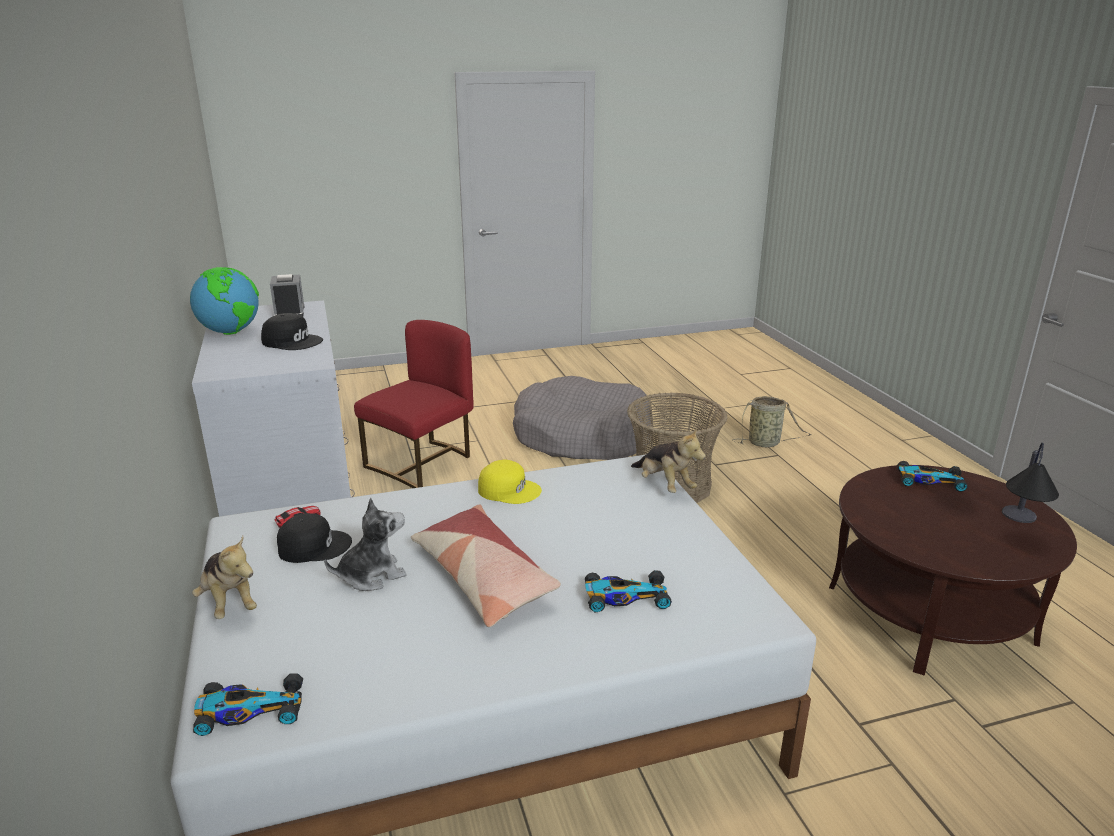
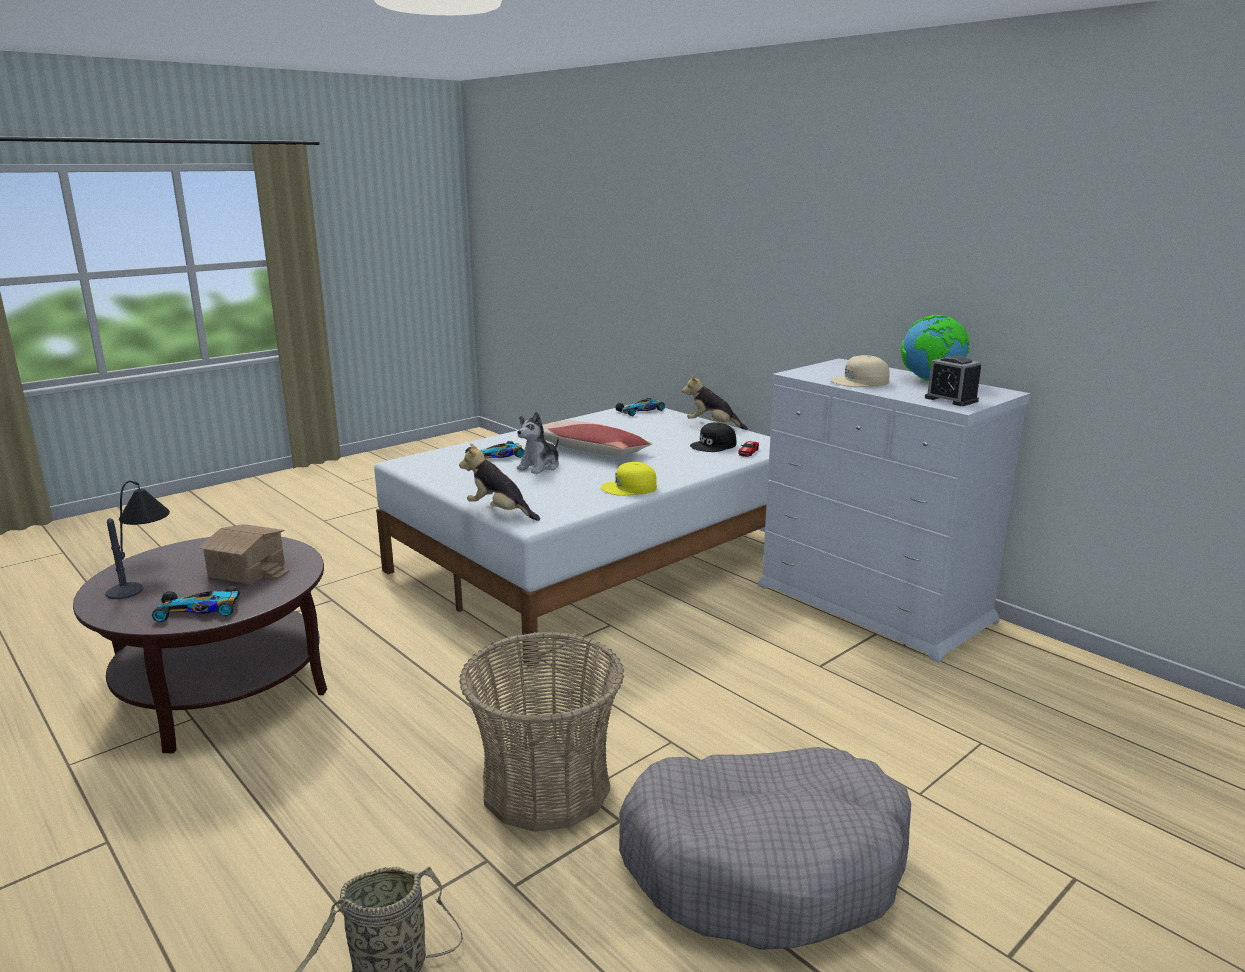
camera: 155 degrees right, 5 degrees down
(292, 341) = (860, 382): black cap -> beige cap
(371, 575) = (657, 442): plush toy -> plush toy (540, 467)
(422, 464) = (922, 722): red chair -> none
(914, 515) = (248, 569): none -> toy house

